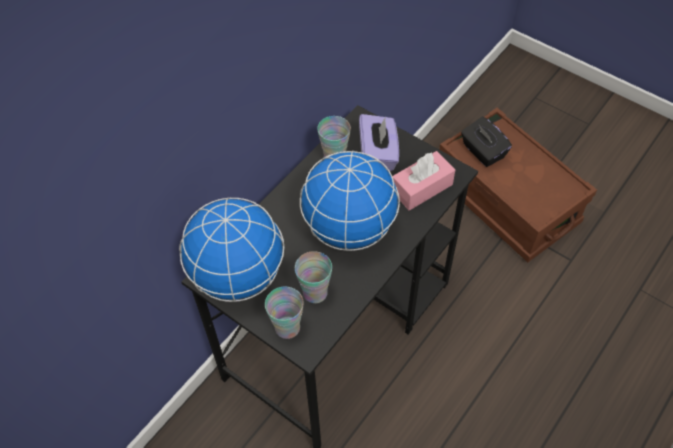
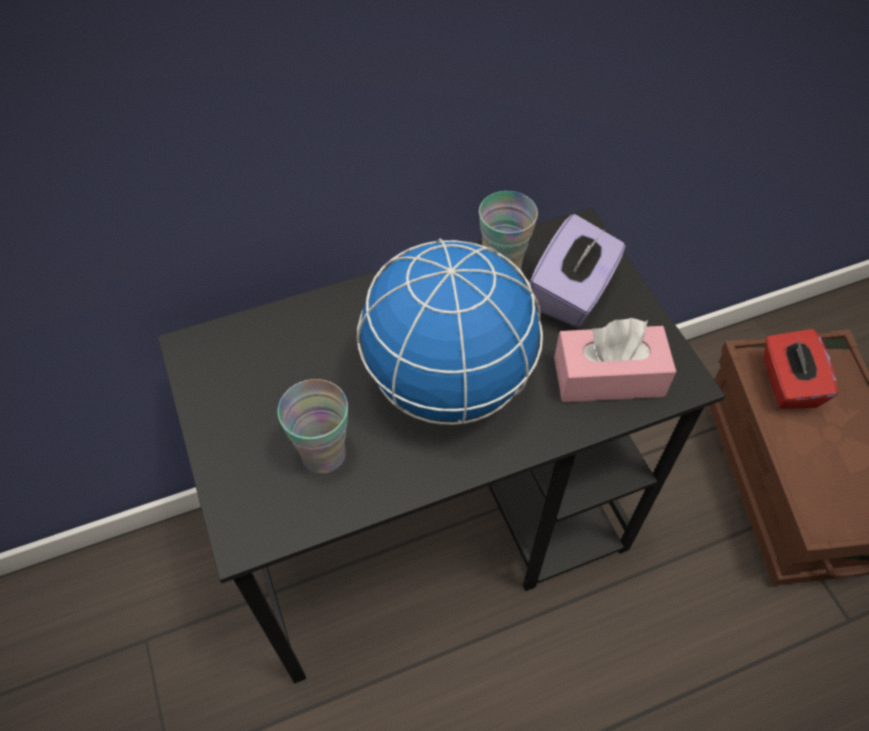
camera: 30 degrees right, 0 degrees up
(238, 276) = (236, 369): globe -> none
(287, 327) = (243, 486): cup -> none
(483, 152) = (787, 383): black tissue box -> red tissue box

